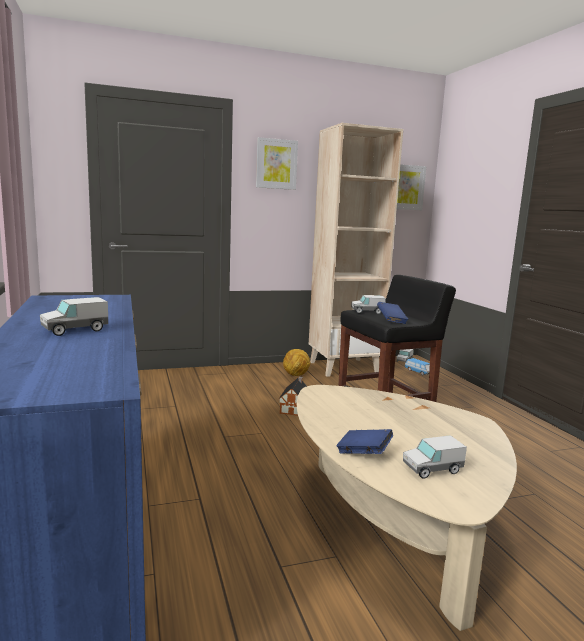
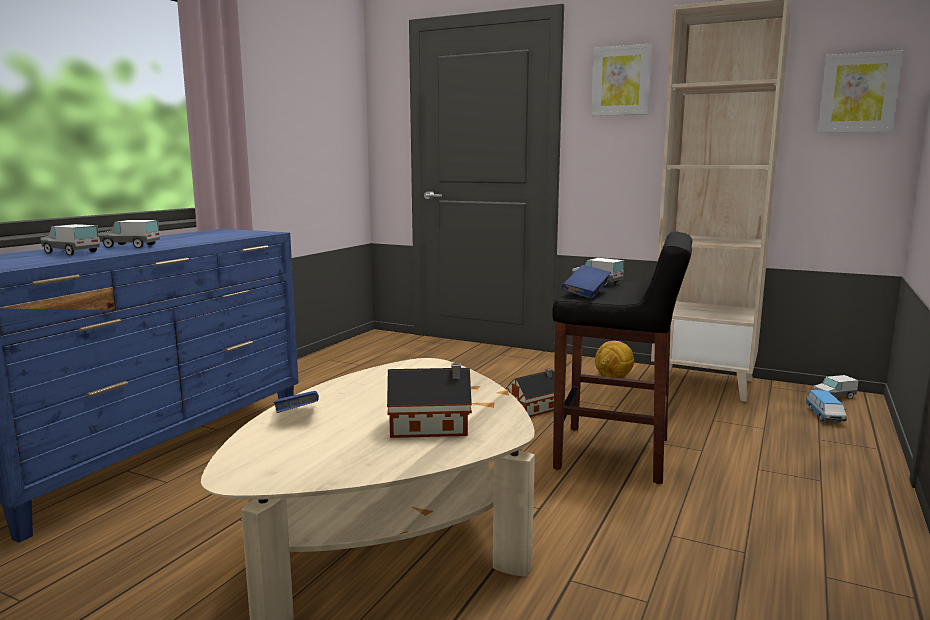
camera: 45 degrees right, 0 degrees up
(432, 469) = (311, 447): toy truck -> toy truck (71, 252)
(442, 430) = (432, 427): none -> toy house

